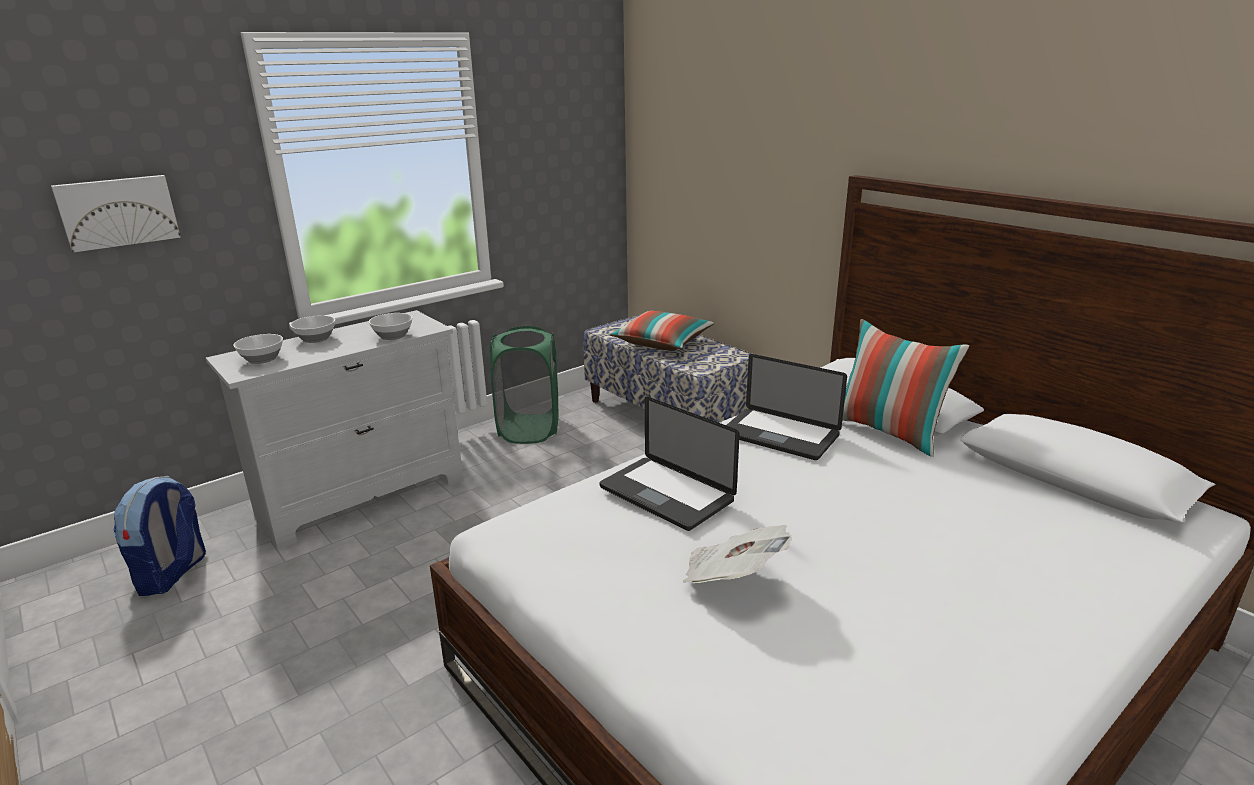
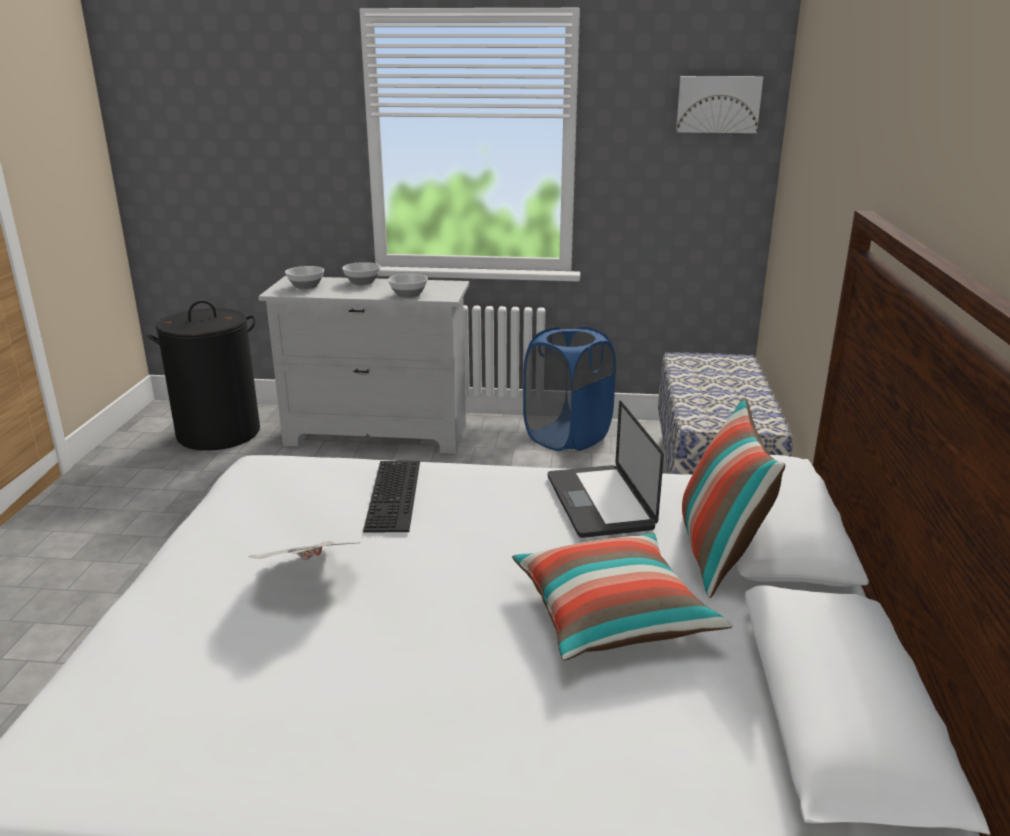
camera: 45 degrees right, 0 degrees up
(118, 212) = (254, 149): picture -> picture (718, 104)
(173, 574) = (218, 433): backpack -> black laundry basket
(529, 429) = (567, 437): green laundry basket -> blue laundry basket
(662, 343) = (714, 388): pillow -> pillow (612, 616)
(666, 494) = (396, 495): laptop -> keyboard

